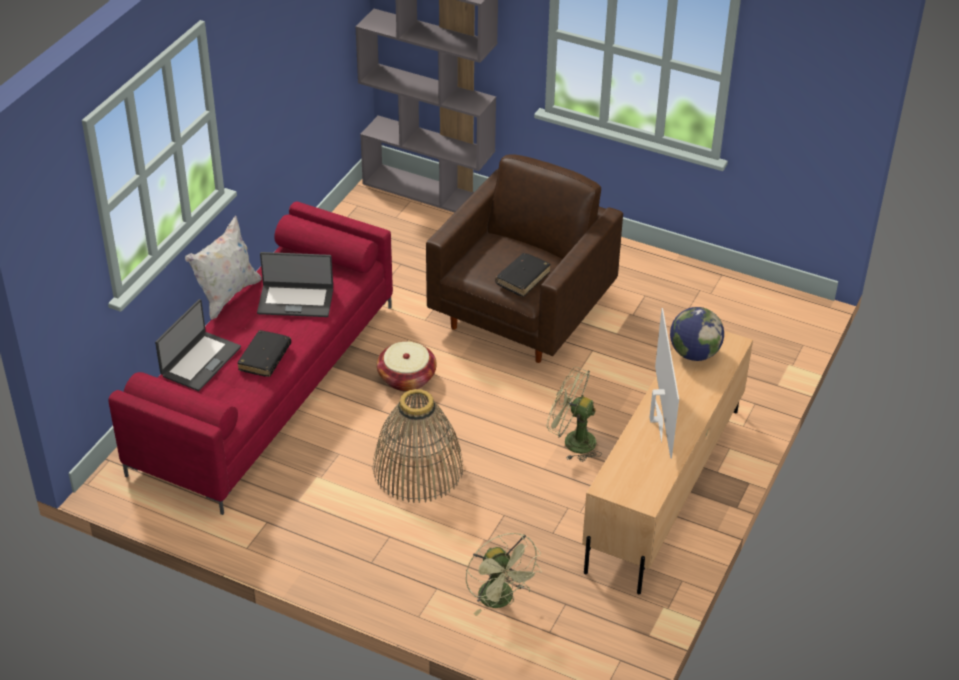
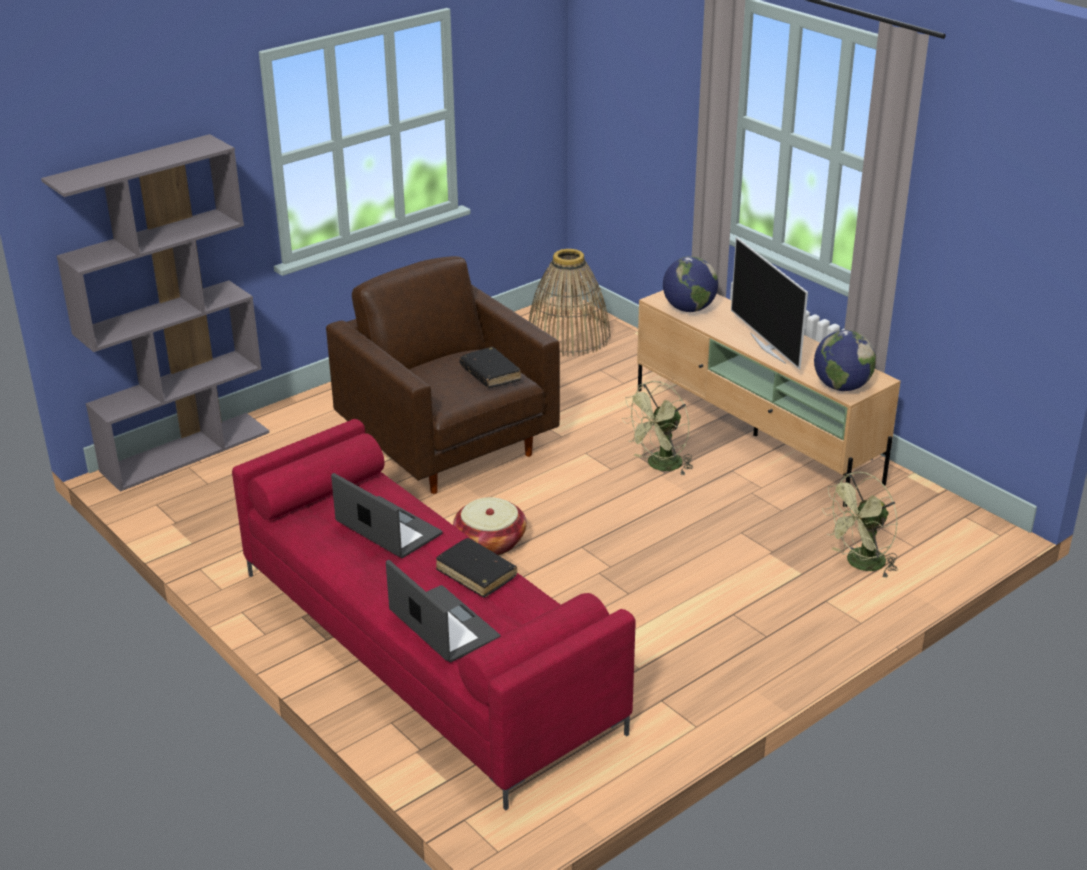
camera: 65 degrees left, 10 degrees down
(227, 295) = (328, 580): white pillow -> none
(295, 300) = (387, 529): laptop -> laptop turned 75 degrees counterclockwise
(418, 469) = (641, 570): basket -> basket (568, 336)
(501, 600) = (860, 564): green fan -> green fan turned 150 degrees clockwise
(616, 480) = (841, 387): none -> globe
(656, 419) = (768, 348): television -> television turned 135 degrees counterclockwise

